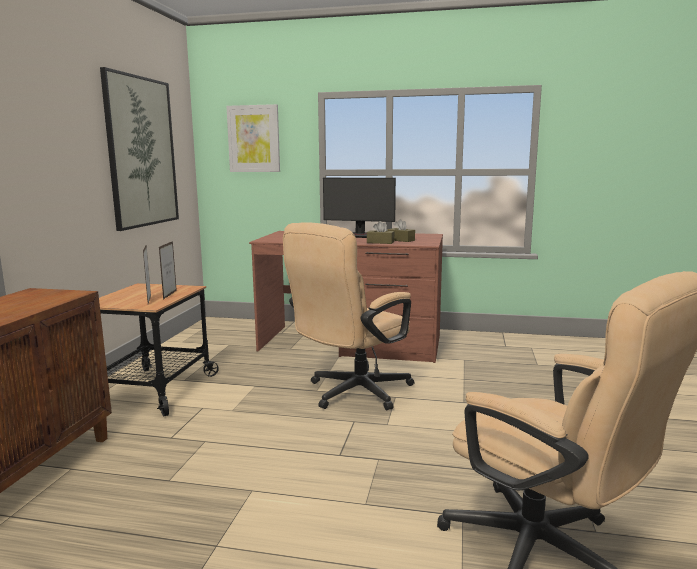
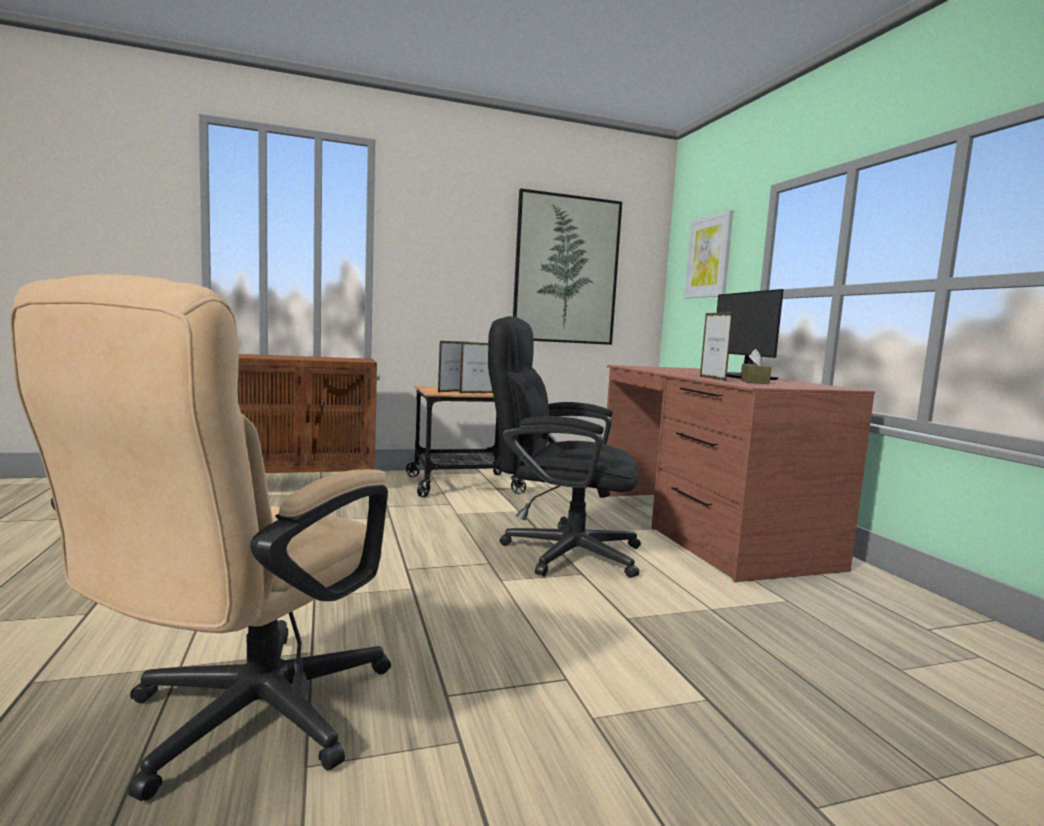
camera: 60 degrees right, 5 degrees down
(352, 394) = (558, 551): beige office chair -> black office chair
(380, 242) = (712, 378): brown tissue box -> picture frame

